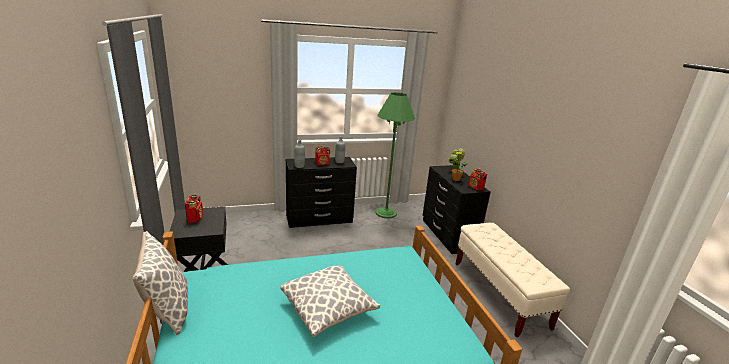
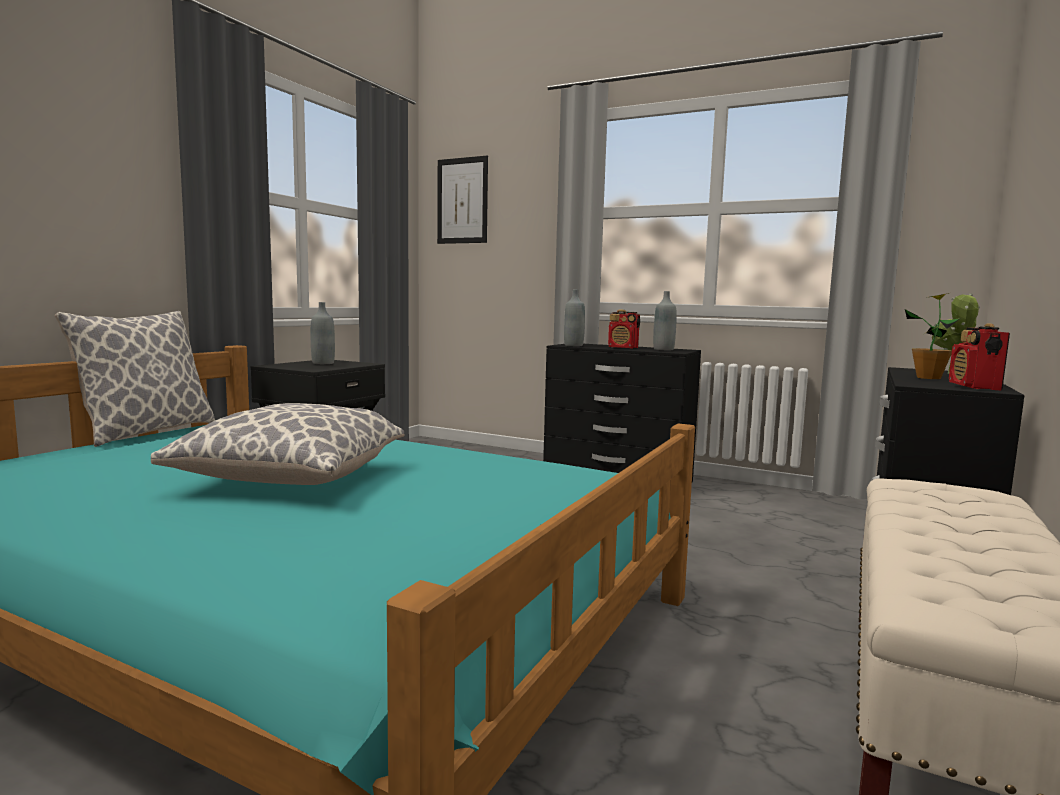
camera: 45 degrees right, 15 degrees down
(195, 218) = (323, 363): radio -> grey bottle
(197, 77) = (462, 201): none -> picture
(386, 213) = (783, 503): green floor lamp -> none

